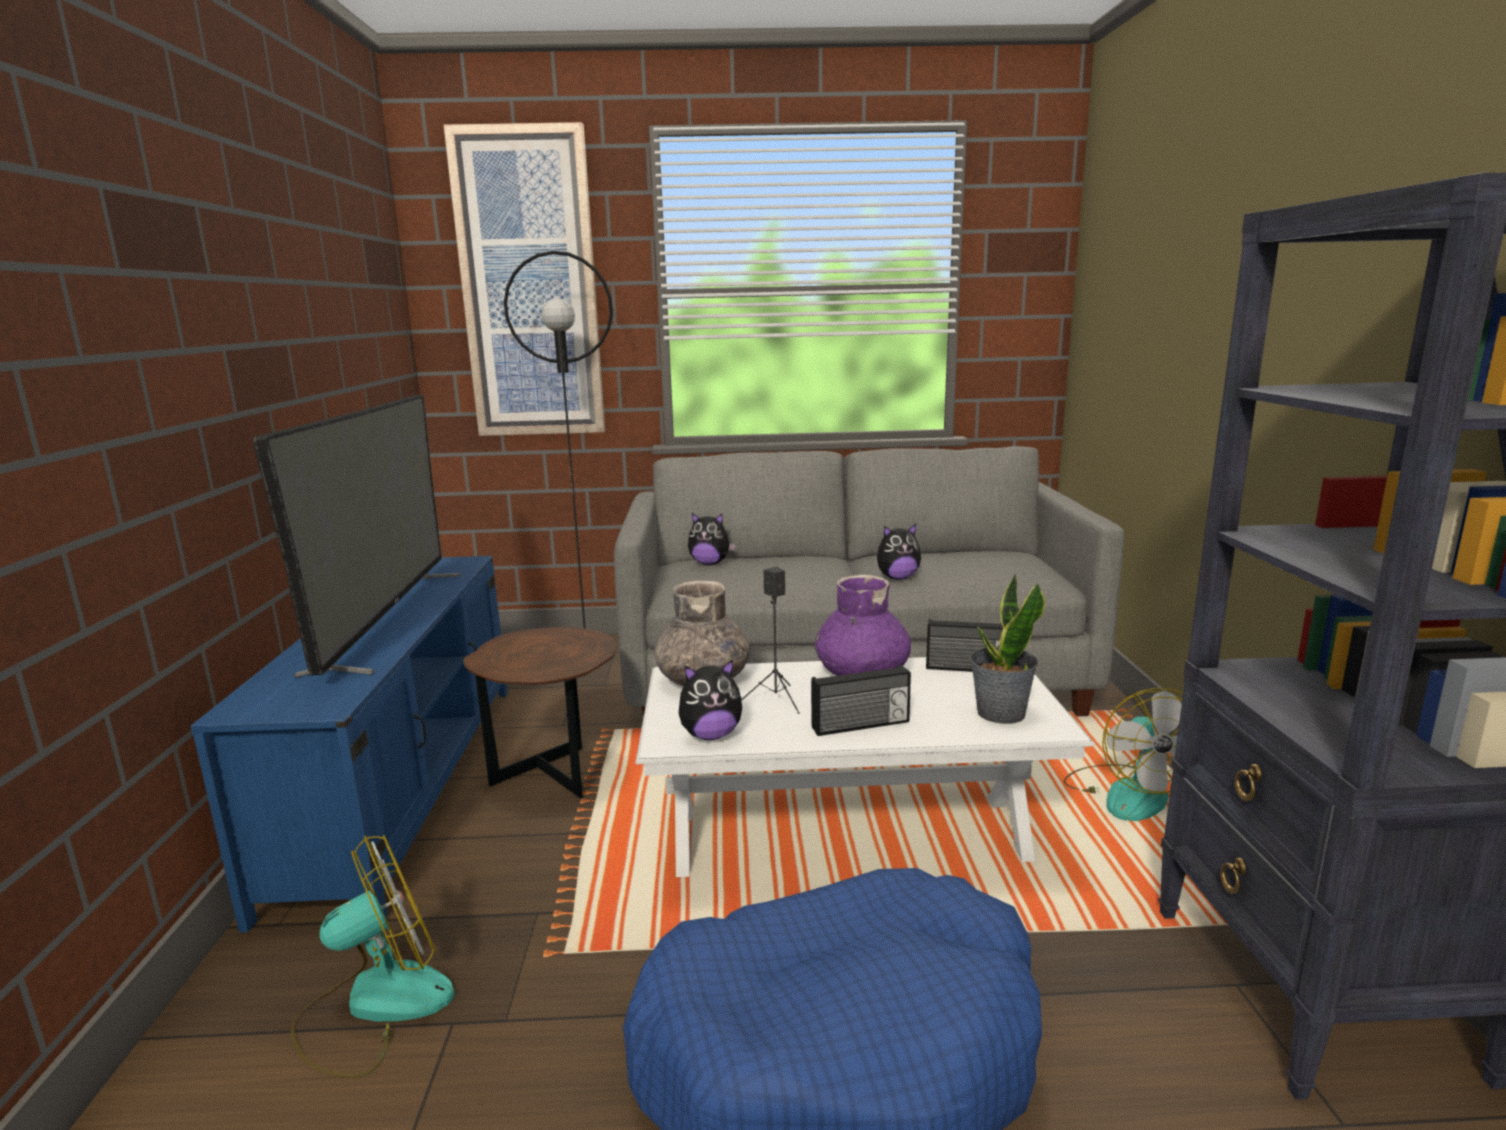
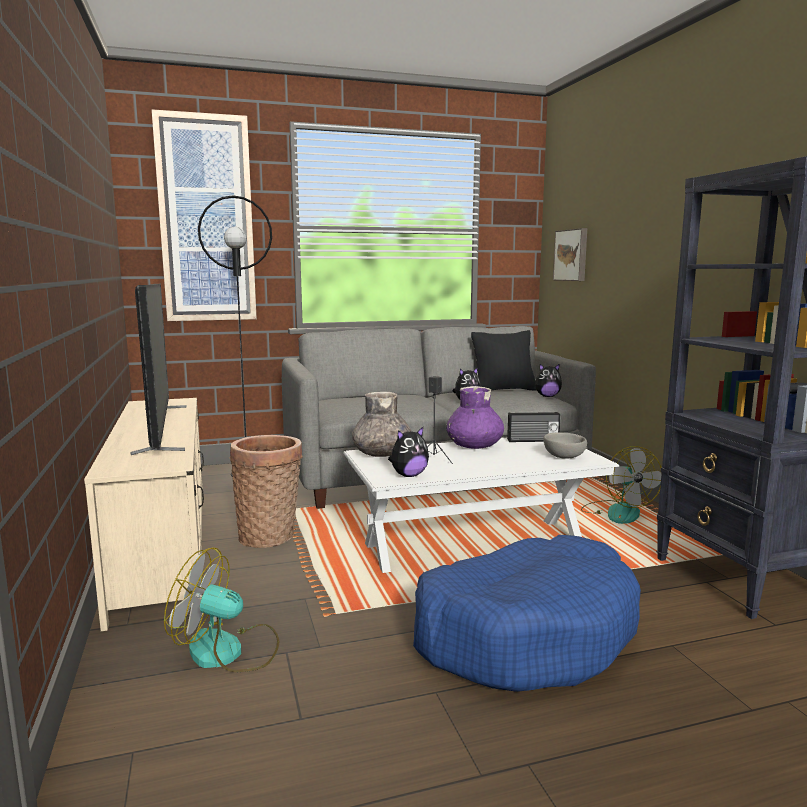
camera: 15 degrees left, 5 degrees down
(374, 1006) = (228, 651): fan -> fan turned 120 degrees counterclockwise
(405, 783) = (164, 547): blue tv stand -> beige tv stand
(555, 778) = (270, 535): brown side table -> basket
(710, 563) = (344, 399): plush toy -> plush toy (547, 396)
(861, 725) = (492, 466): radio -> none
(973, 555) = (503, 390): none -> black pillow
(1000, 713) = (563, 456): potted plant -> grey bowl
(1113, 327) = (572, 255): none -> picture

